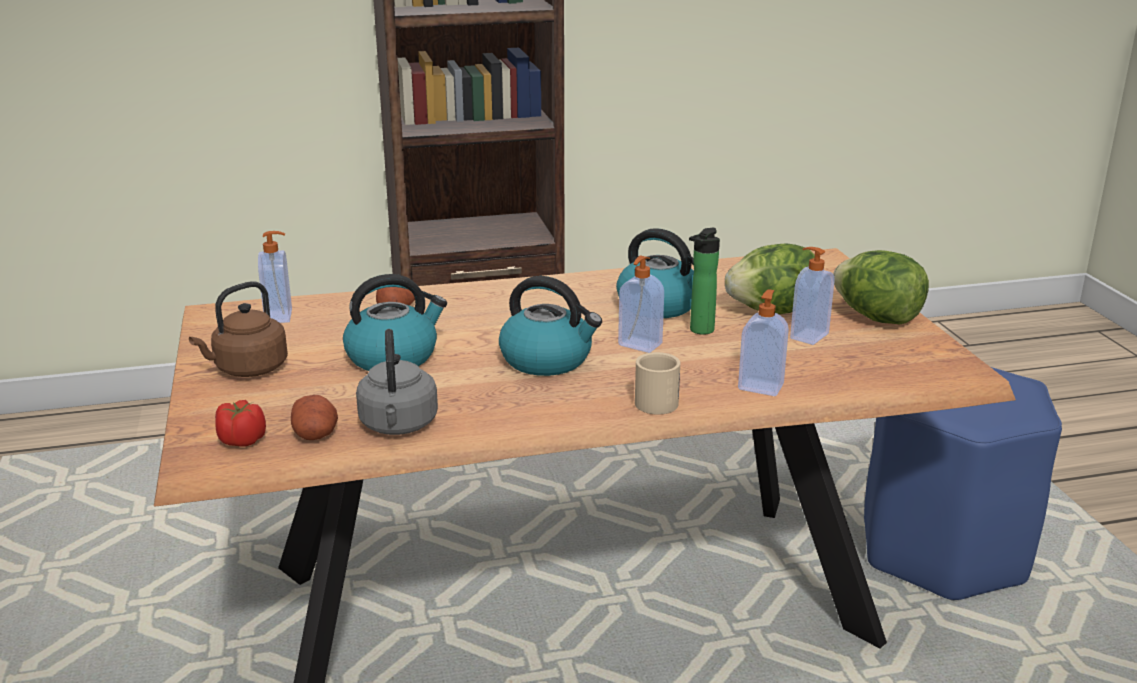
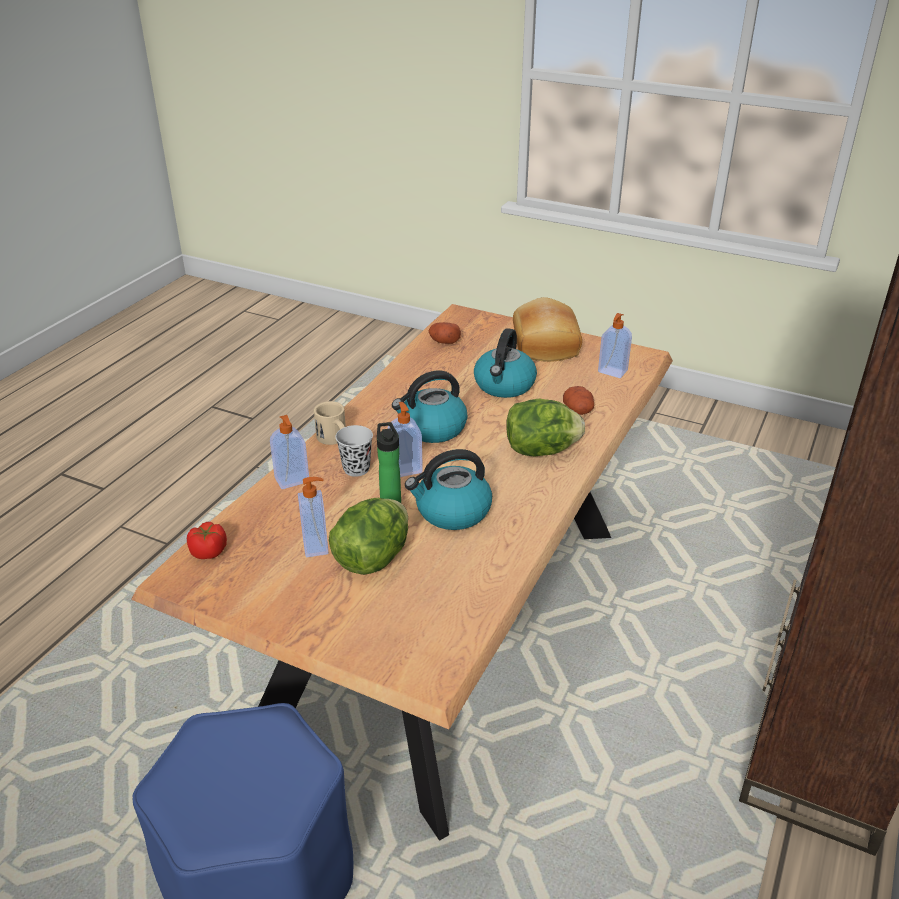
camera: 130 degrees right, 10 degrees up
(242, 440) = (463, 325): tomato -> tomato (209, 552)
(247, 369) = (543, 345): brown kettle -> bread
(398, 426) = (421, 361): grey kettle -> none
(683, 366) = (356, 469): none -> black cup
(877, 318) = (290, 603): lettuce -> lettuce (540, 450)

